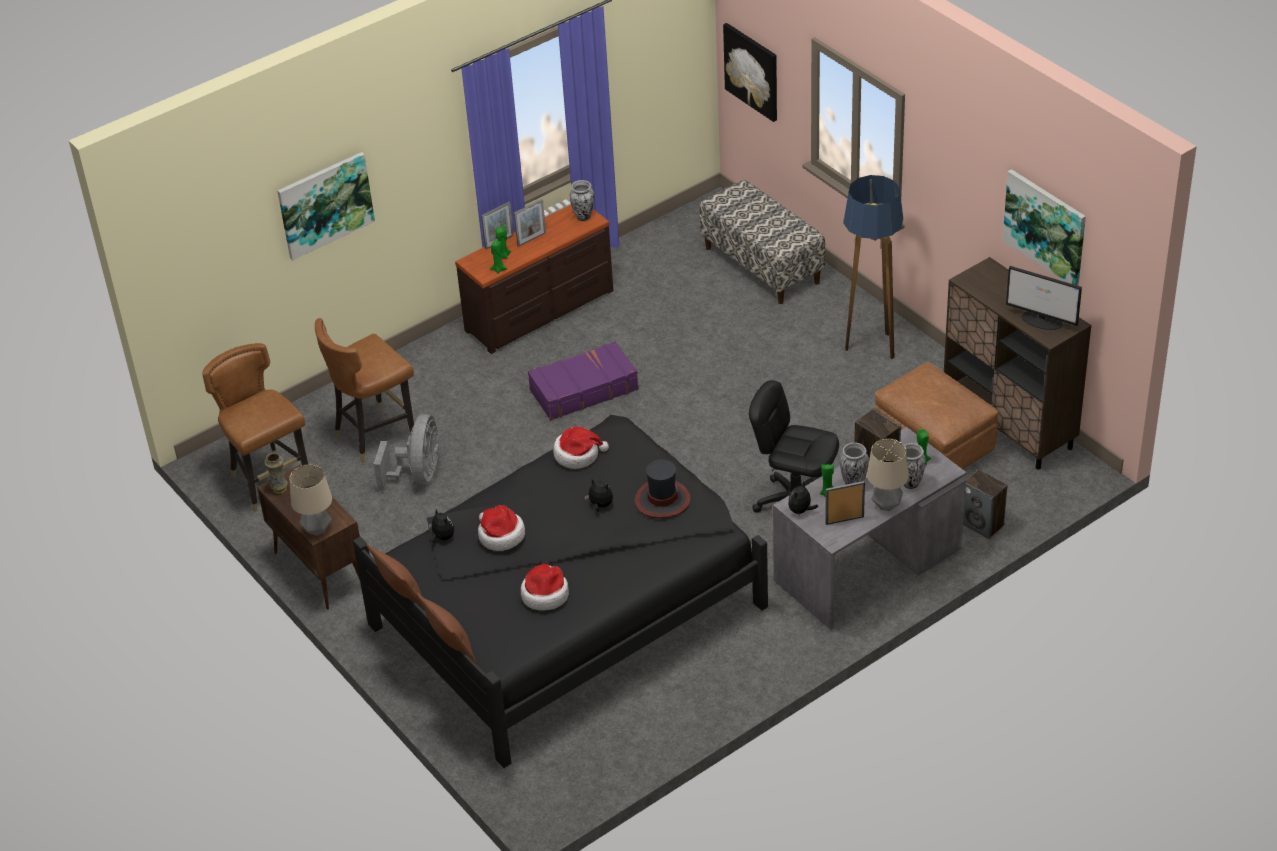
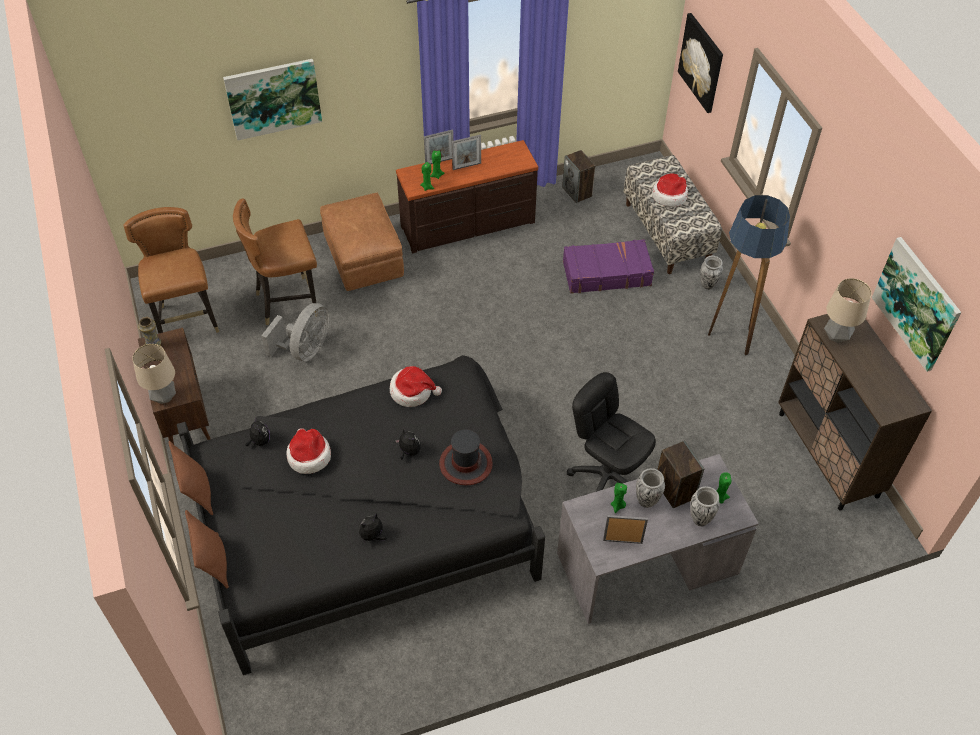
camera: 15 degrees right, 10 degrees up
(545, 594) = (320, 531): hat -> hat (669, 195)
(583, 216) = (518, 156): vase -> vase (708, 285)
(583, 390) = (472, 308): purple suitcase -> purple suitcase (606, 273)
(801, 511) = (585, 517): plush toy -> plush toy (372, 536)
(886, 505) = (668, 537): table lamp -> table lamp (836, 337)
(934, 444) = (752, 453): brown ottoman -> brown ottoman (364, 259)
(982, 524) = (768, 553): speaker -> speaker (577, 192)
(1042, 320) = (884, 391): monitor -> none

